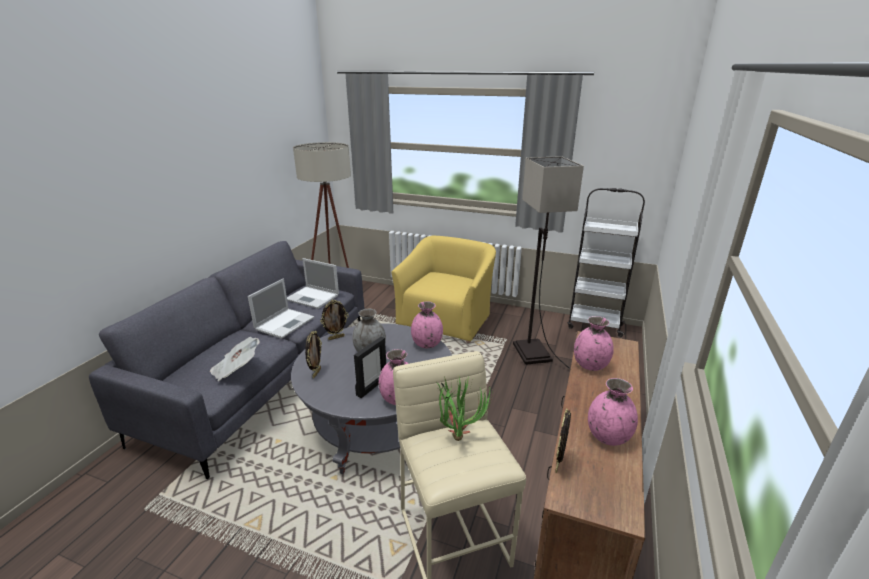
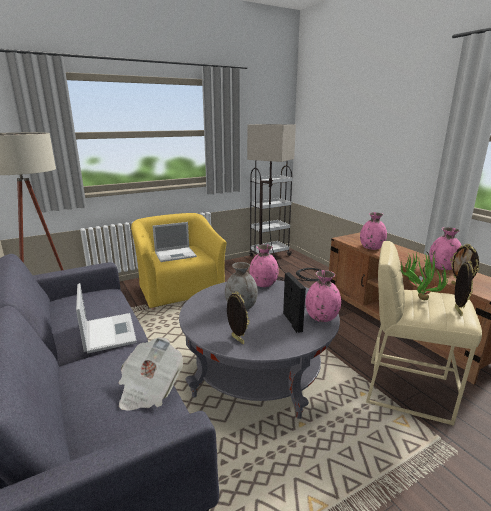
camera: 50 degrees left, 5 degrees down
(313, 297) = (91, 303): laptop -> laptop (176, 254)
(336, 337) = (193, 313): picture frame -> picture frame (457, 311)

